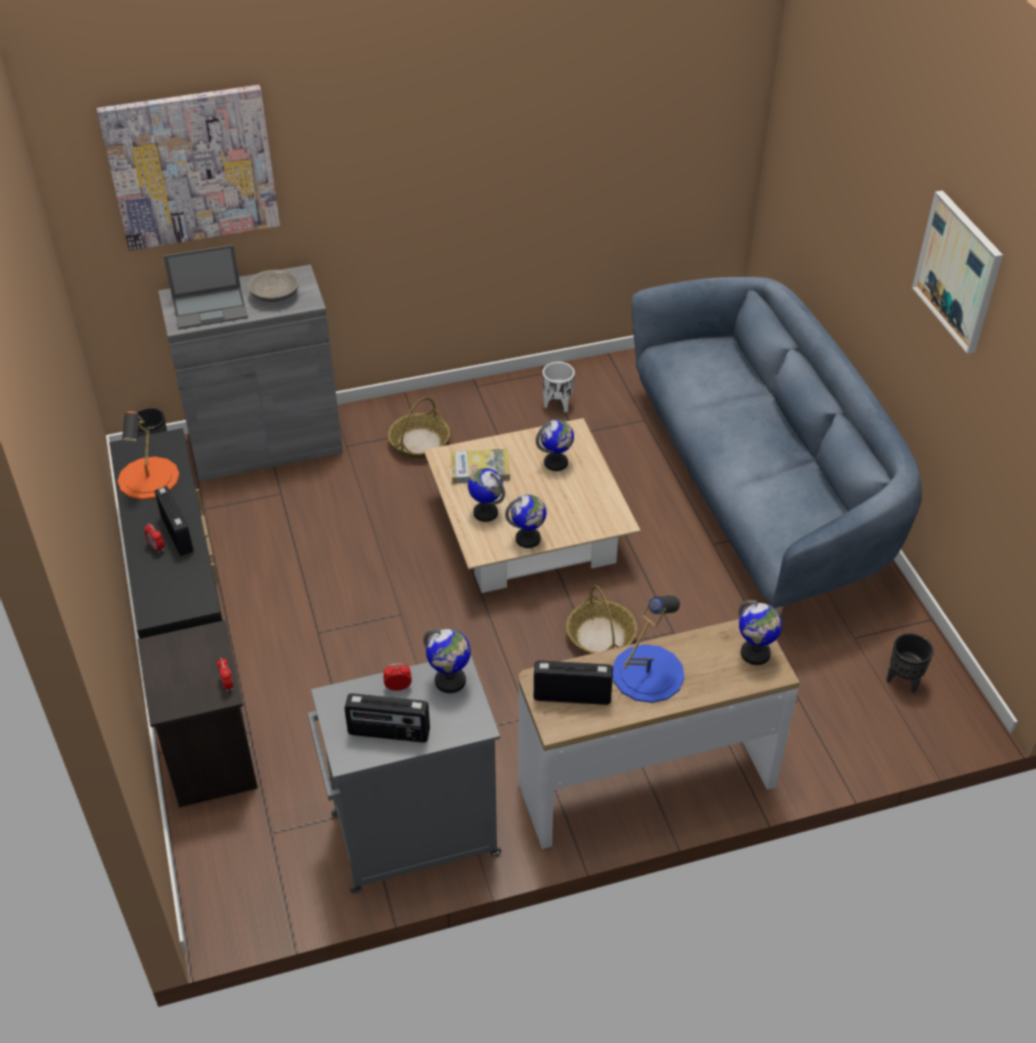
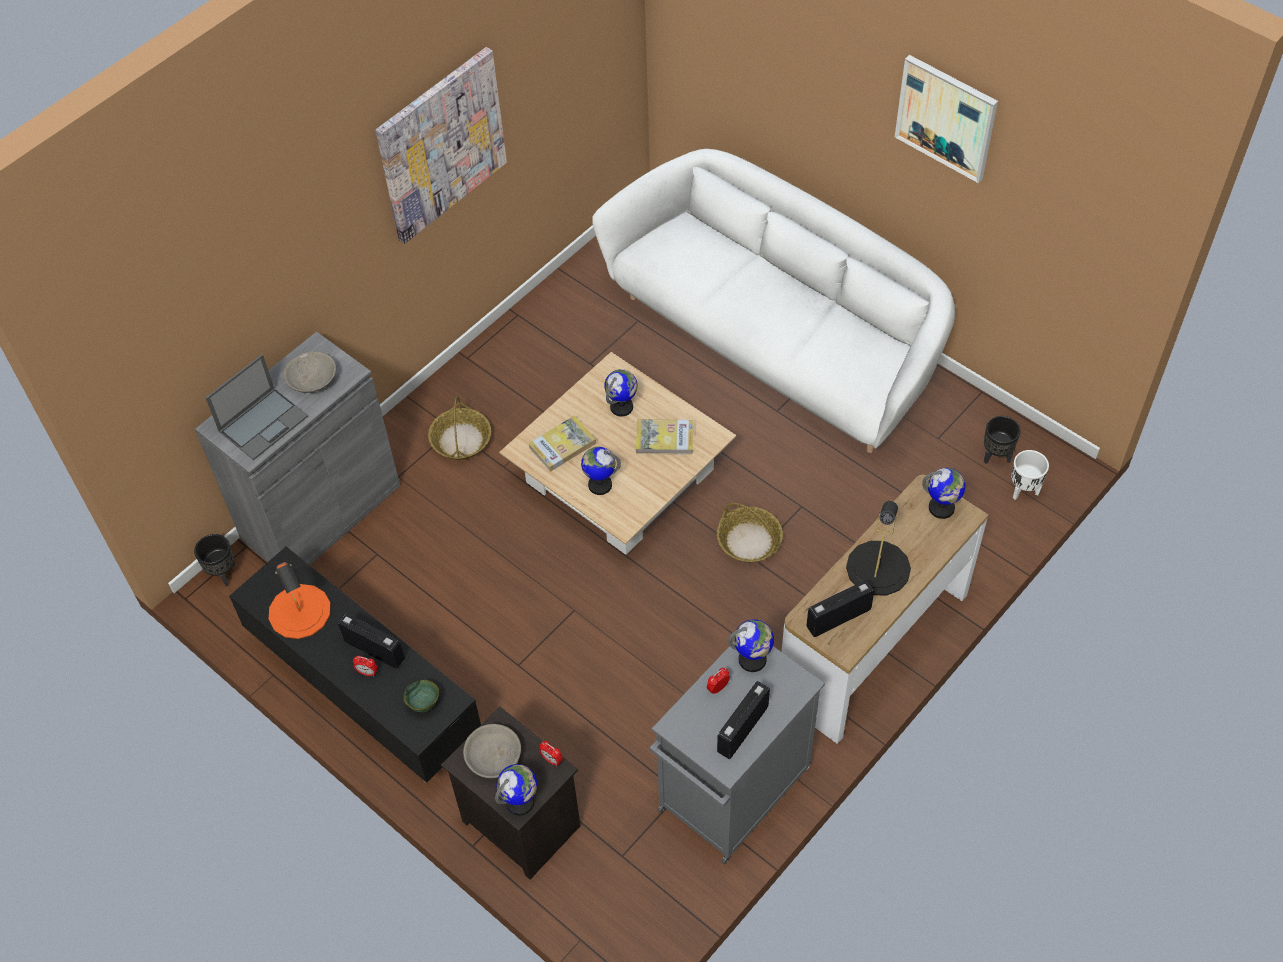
camera: 30 degrees left, 10 degrees up
(176, 593) = (423, 704): none -> green bowl
(183, 656) = (493, 757): none -> grey bowl
(191, 167) = (204, 303): picture -> picture (441, 144)
(389, 733) = (742, 729): radio -> radio turned 150 degrees clockwise
(528, 539) = (653, 491): globe -> globe (520, 802)
(558, 404) = (553, 342): white planter -> white planter (1023, 490)
(573, 504) = (664, 439): none -> book
(647, 673) = (878, 568): blue table lamp -> black table lamp
(759, 490) = (778, 342): blue sofa -> white sofa

